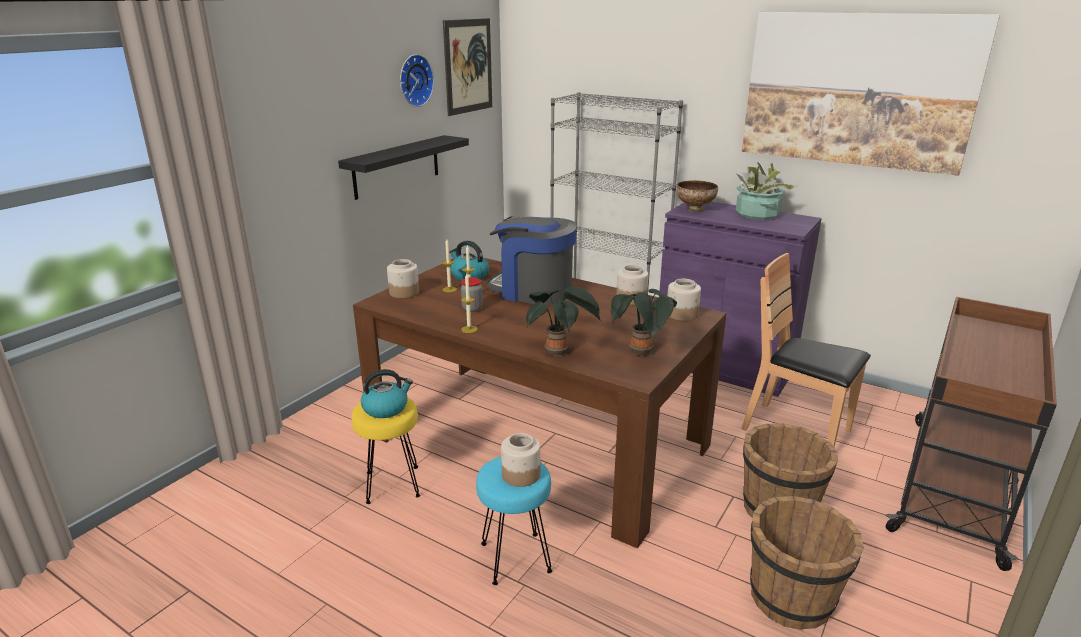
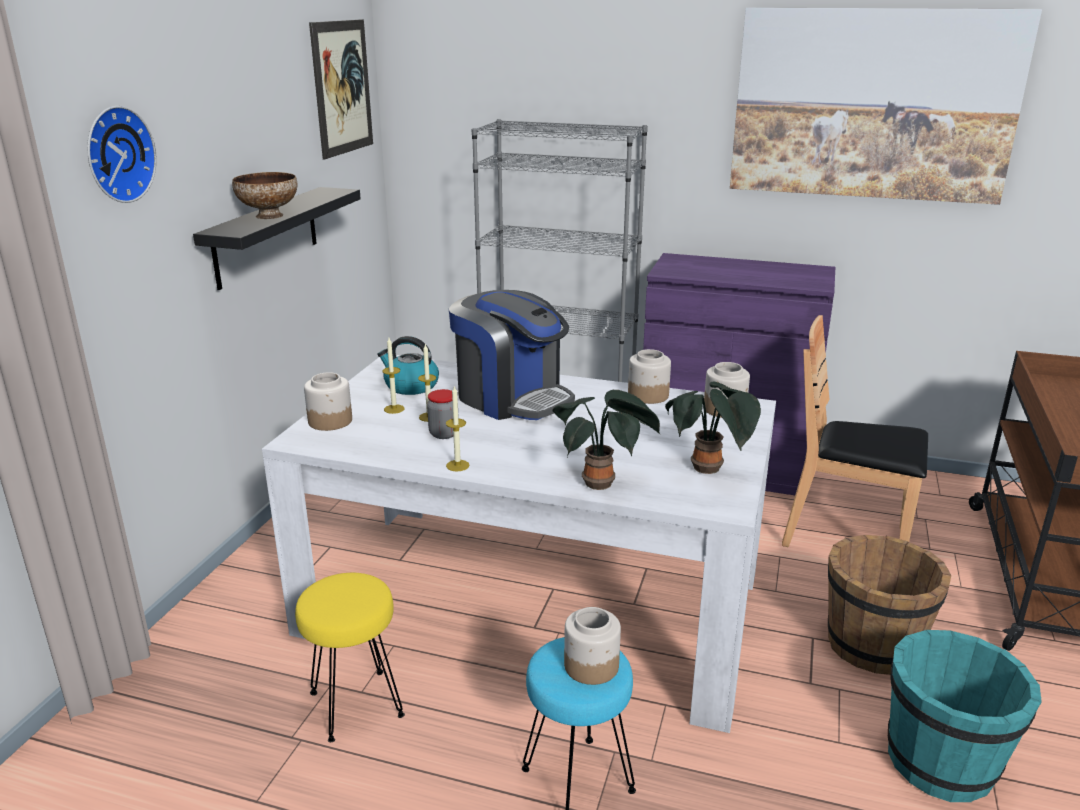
camera: 15 degrees left, 0 degrees up
(386, 408) = (348, 597): kettle -> none
(414, 80) = (280, 110): wall clock -> wall clock (116, 154)
(533, 290) = (512, 398): coffee machine -> coffee machine turned 150 degrees counterclockwise
(538, 440) = (534, 603): brown dining table -> white dining table
(695, 209) = (680, 267): bowl -> bowl (269, 215)
(757, 215) = (759, 268): potted plant -> none
(792, 598) = (942, 762): brown bucket -> turquoise bucket

